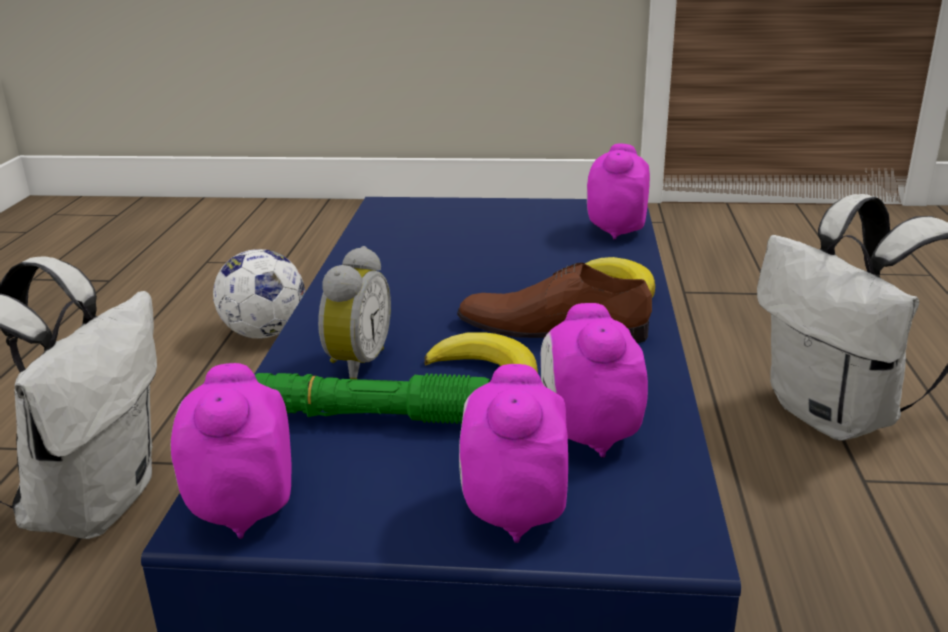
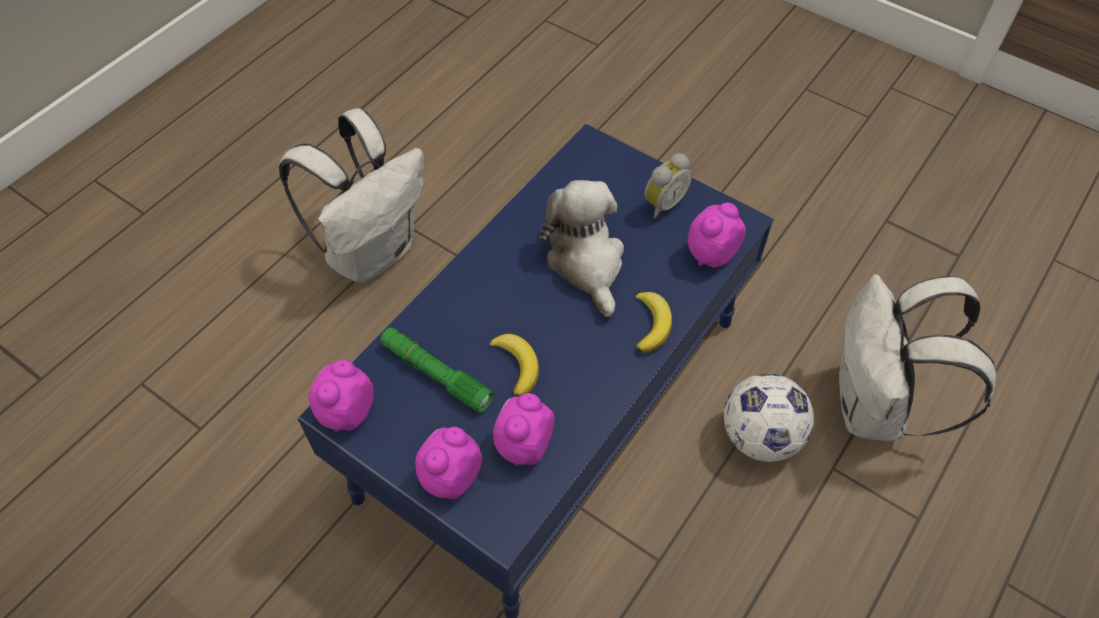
camera: 30 degrees right, 30 degrees up
(265, 333) = (542, 131): football -> football (760, 437)
(354, 365) = (456, 326): alarm clock -> alarm clock (662, 203)
(480, 271) = (586, 263): none -> plush toy
(552, 327) = (581, 344): brown shoe -> none

